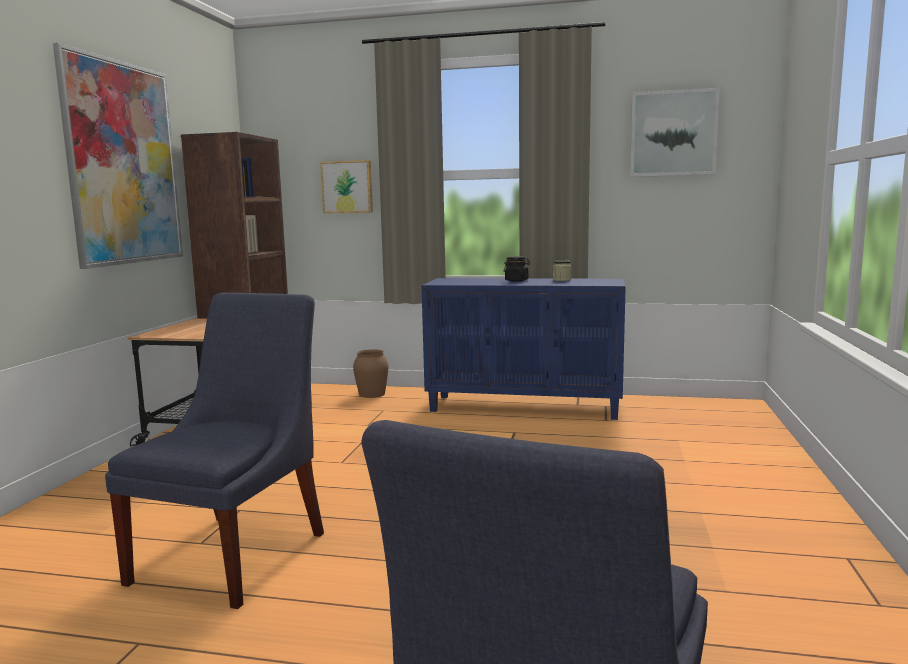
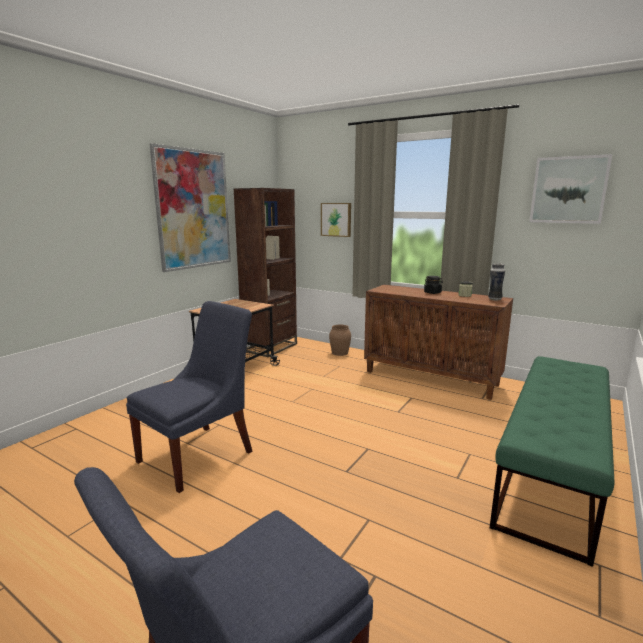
camera: 20 degrees right, 5 degrees up
(525, 407) = (431, 378): blue cabinet -> brown cabinet
(603, 280) = (494, 299): none -> vase
(737, 478) = (552, 469): none -> green bench

